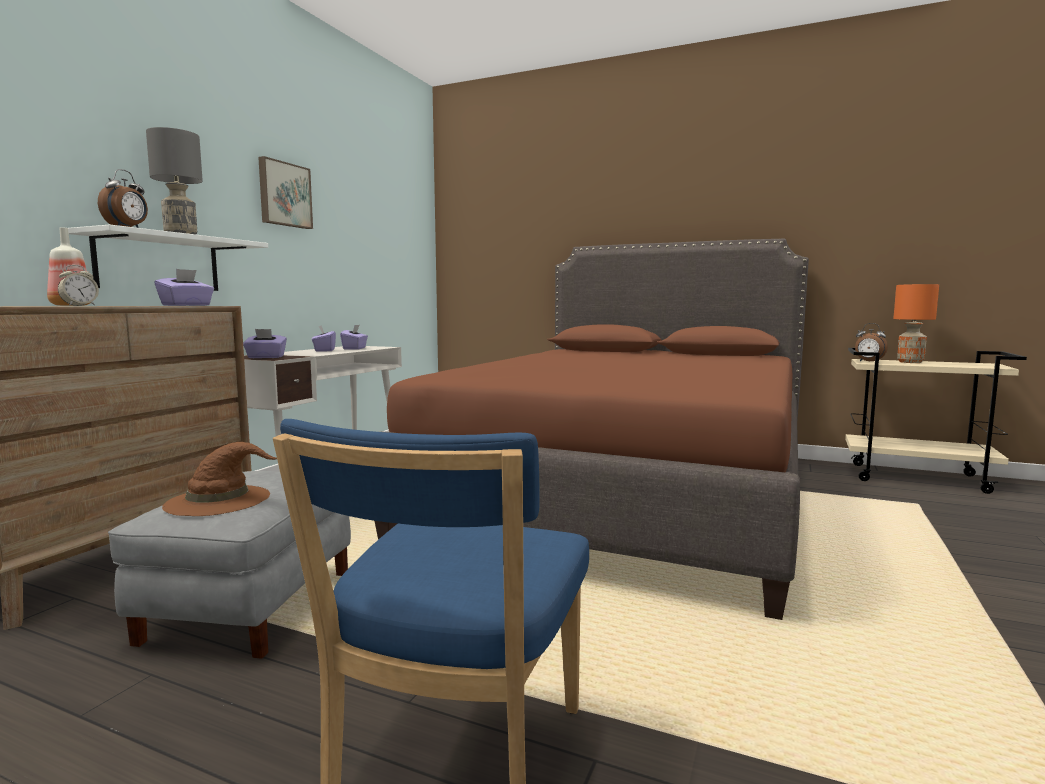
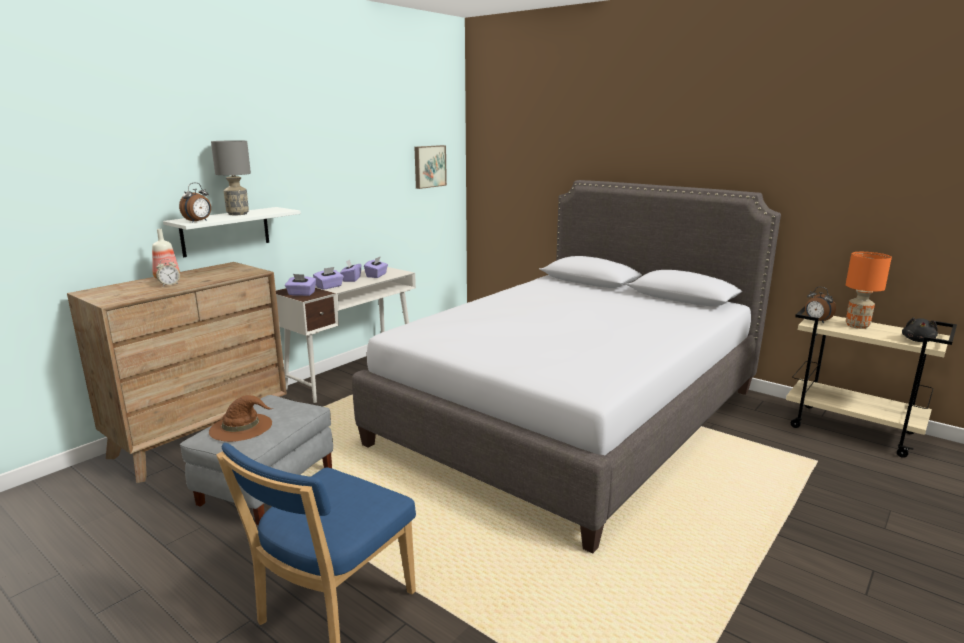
camera: 15 degrees right, 10 degrees up
(186, 305) = (237, 275): purple tissue box -> purple tissue box (329, 287)
(284, 194) = (320, 156): picture -> picture (429, 166)
(626, 492) = (571, 416): brown bed -> grey bed
(981, 365) = (918, 340): none -> black plush toy

